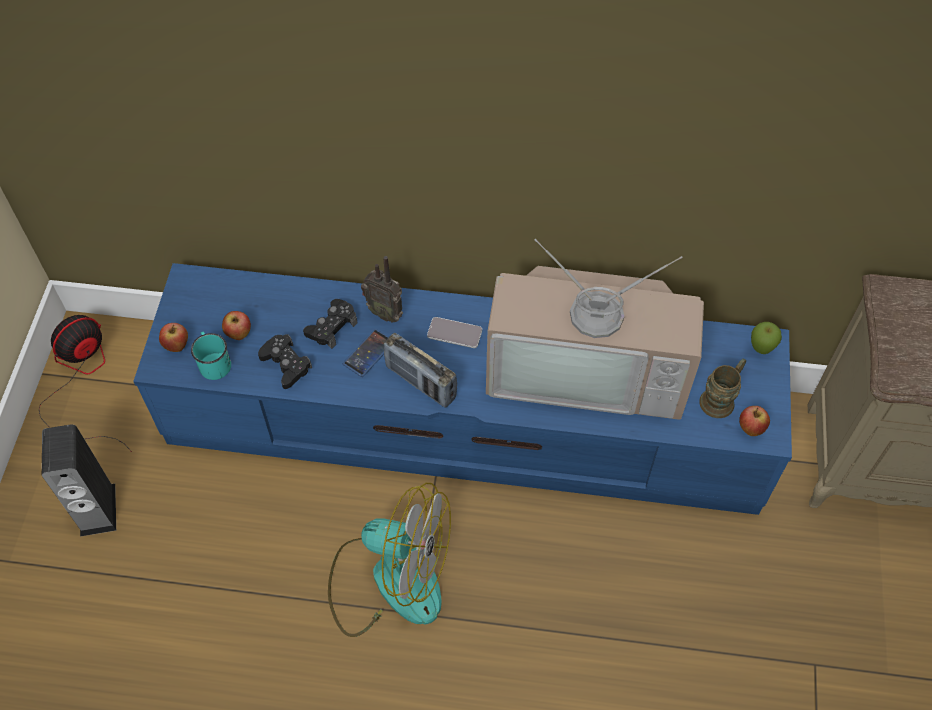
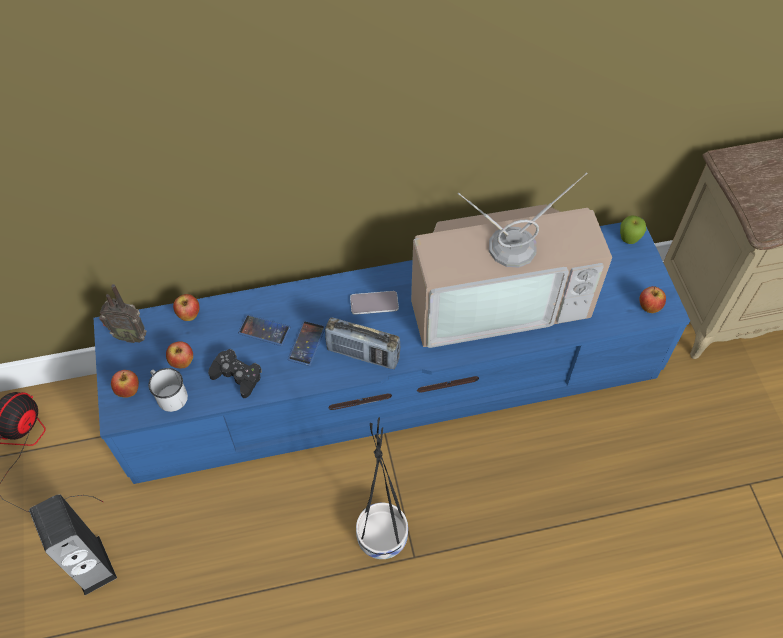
camera: 20 degrees left, 0 degrees up
(213, 362) = (169, 395): turquoise mug -> white mug
(264, 289) = (189, 315): none -> apple
(332, 327) = (264, 330): black game controller -> phone
(385, 312) = (306, 303): radio -> radio (130, 335)
(389, 579) = (382, 534): fan -> black planter
(721, 398) = (615, 290): brown mug -> none

